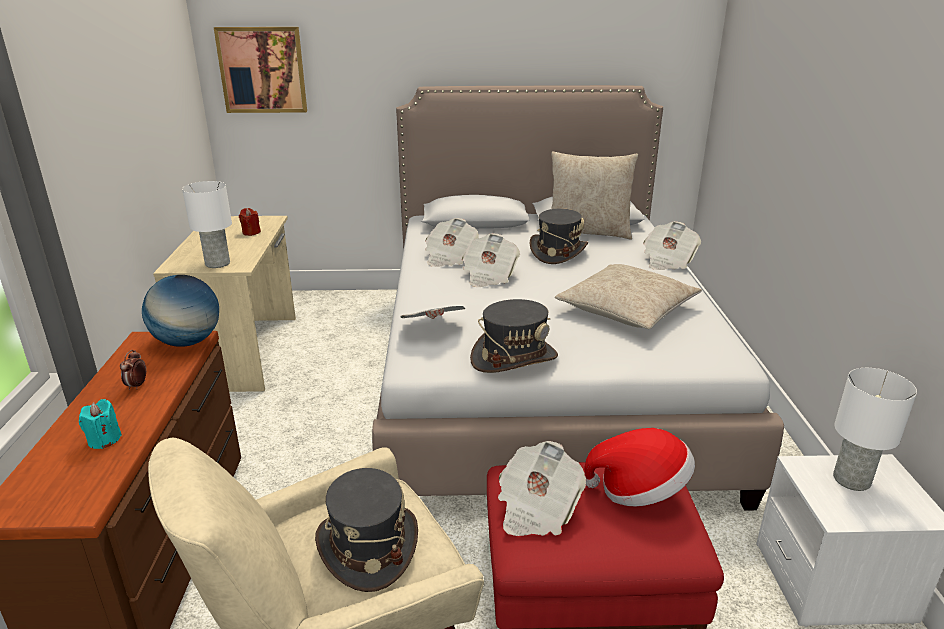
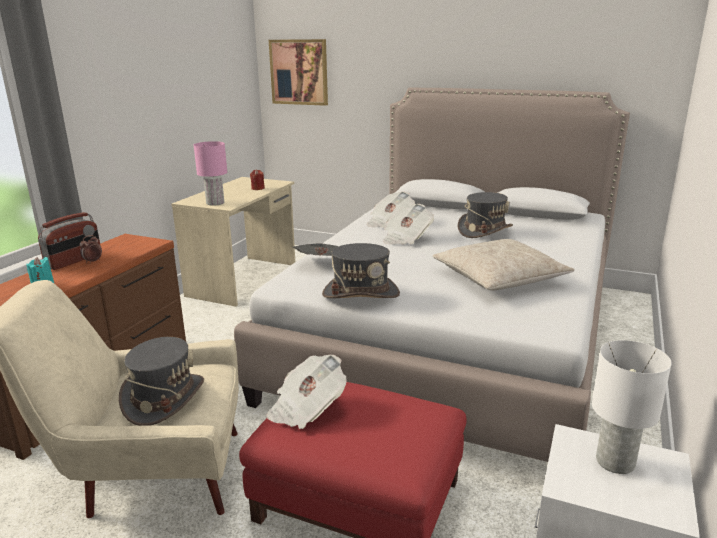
camera: 25 degrees right, 5 degrees down
(106, 390) = (74, 261): none -> radio
(187, 342) = (148, 243): globe -> none
(218, 263) = (215, 203): white table lamp -> pink table lamp
(588, 232) = (529, 220): beige pillow -> none
(639, 490) = (402, 418): hat -> none
(668, 261) = (582, 250): newspaper -> none

